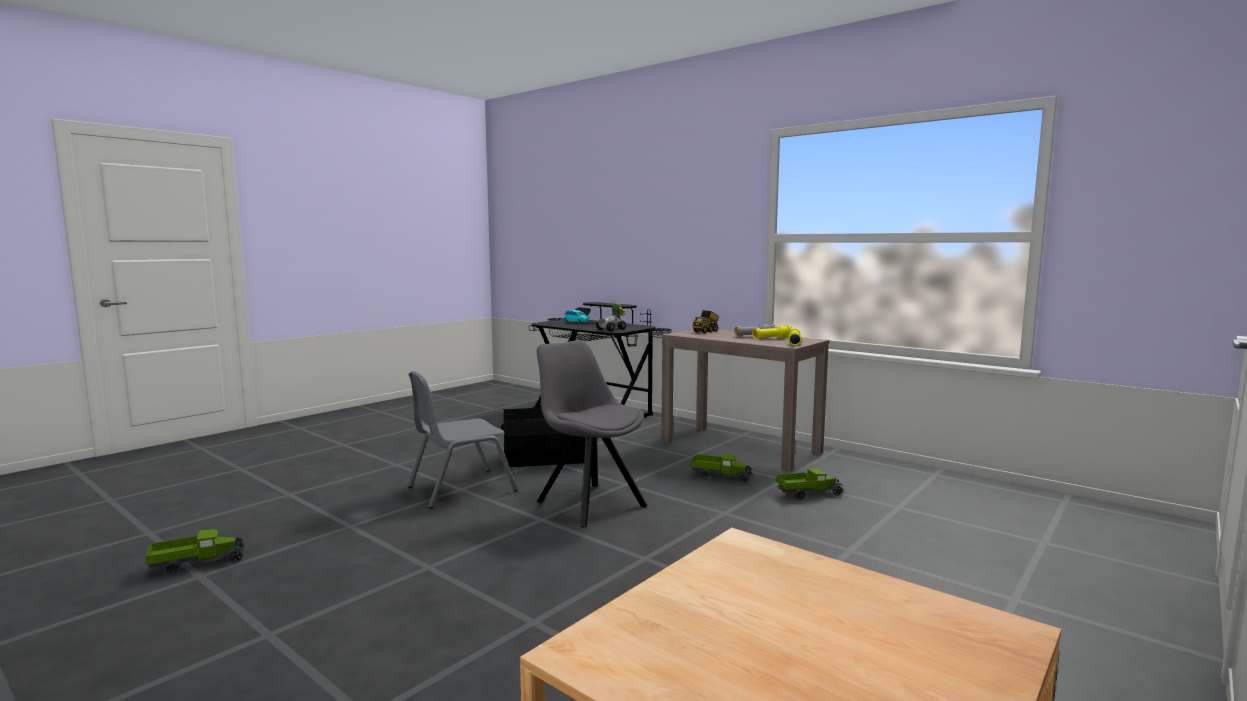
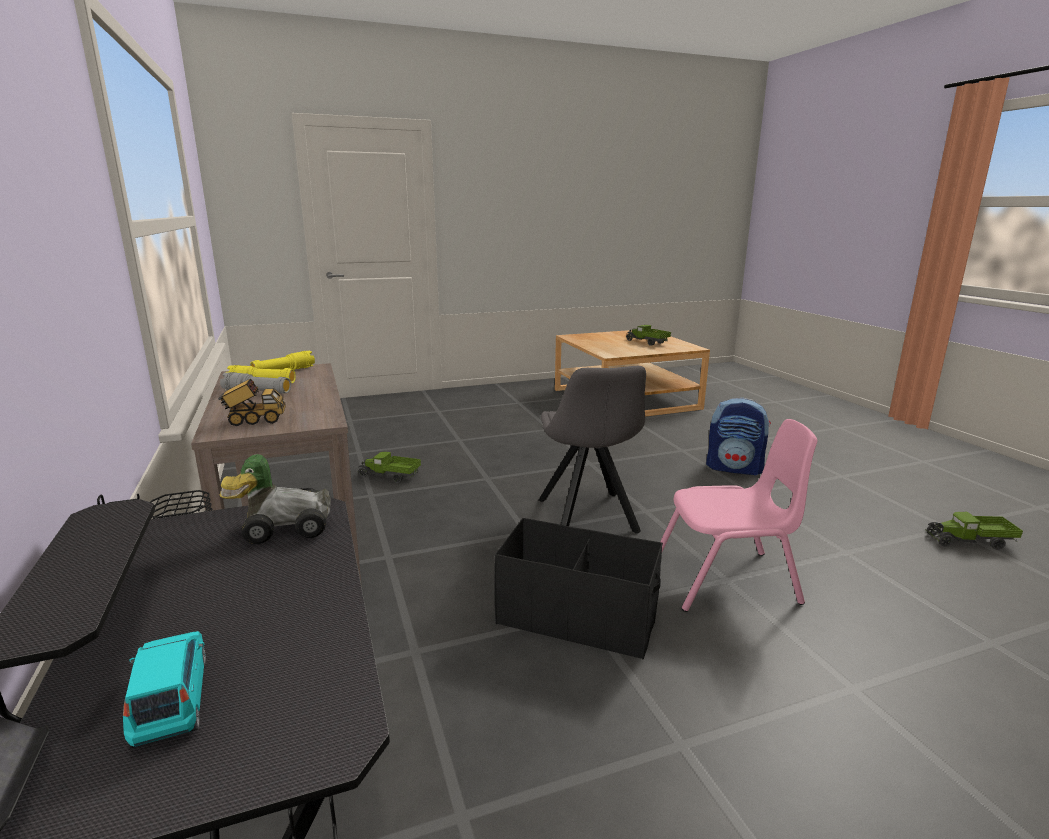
camera: 150 degrees left, 10 degrees up
(444, 603) = (734, 468): none -> backpack
(461, 488) = (726, 580): grey chair -> pink chair
(720, 477) = (419, 514): toy truck -> toy truck (647, 342)

